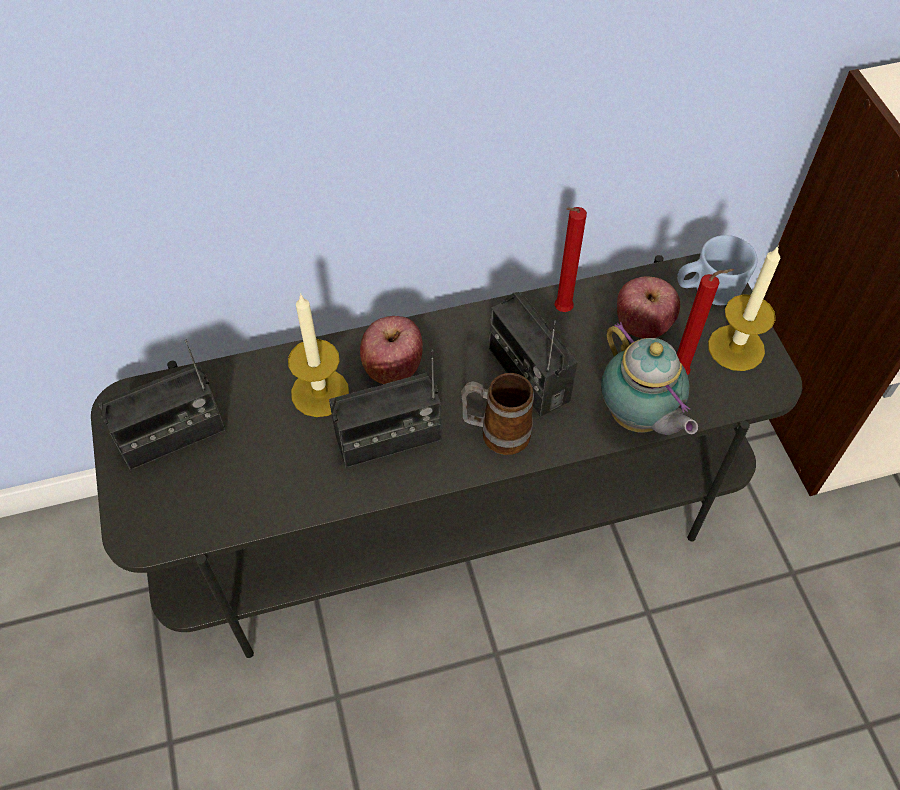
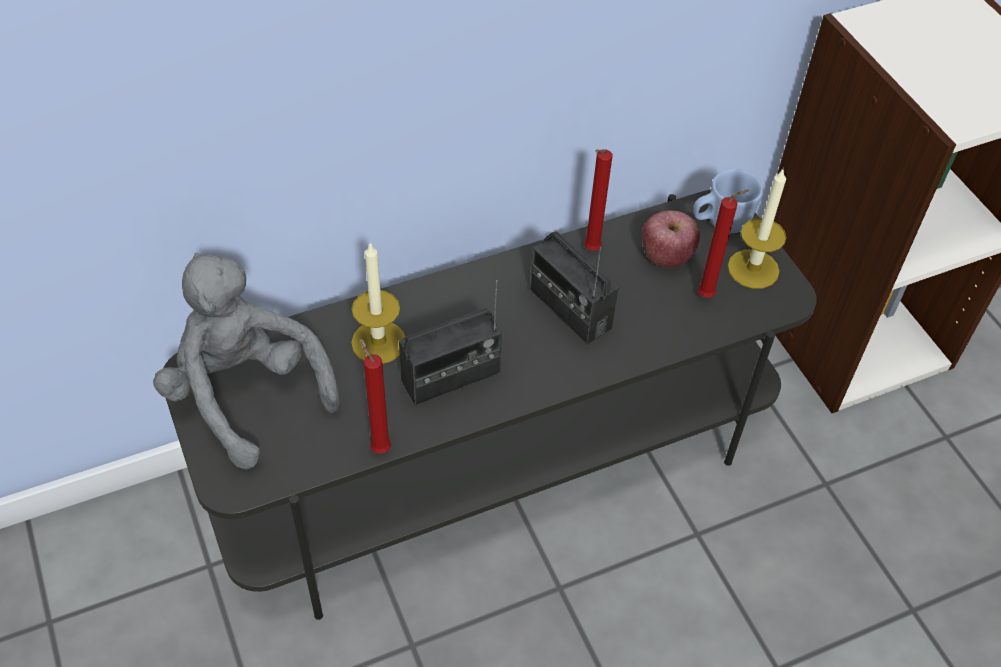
camera: 10 degrees left, 5 degrees down
(173, 436) = (245, 394): radio -> grey plush toy
(299, 510) = (379, 447): none -> red candle
(393, 368) = (443, 314): apple -> none
(495, 433) = (548, 363): mug -> none
(638, 419) = (675, 338): teapot -> none

